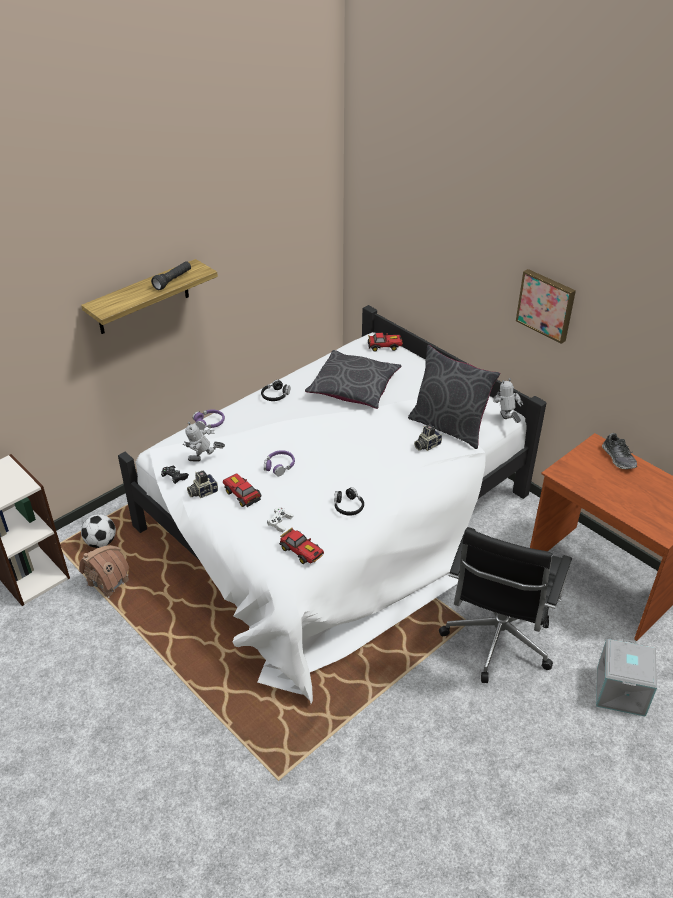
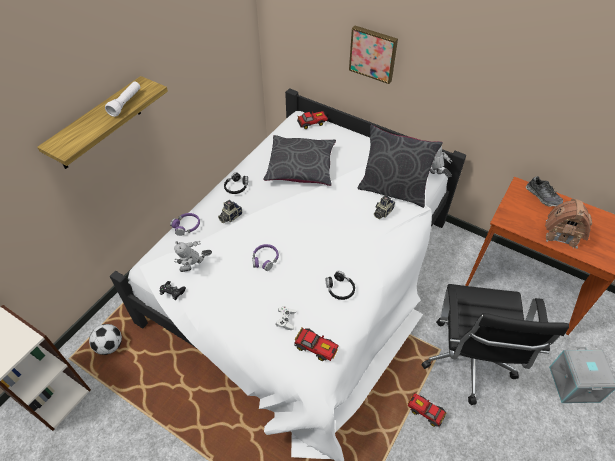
camera: 15 degrees left, 10 degrees up
(108, 582) = (128, 385): toy house -> toy house (561, 234)
(173, 281) = (126, 103): black flashlight -> white flashlight
(202, 492) = (203, 302): camera -> camera (230, 216)
(241, 494) = (241, 297): toy car -> toy car (425, 411)
(546, 305) = (470, 74): picture -> picture (373, 53)

